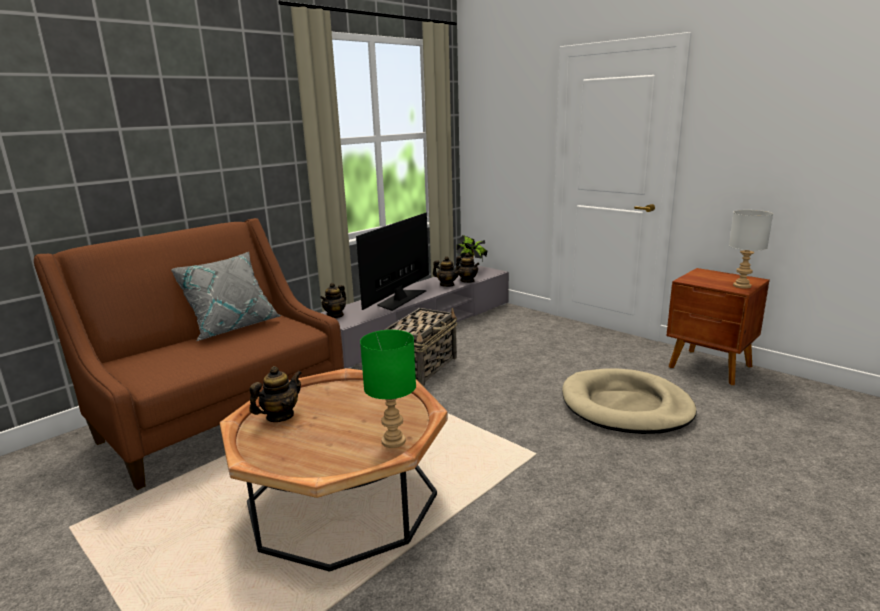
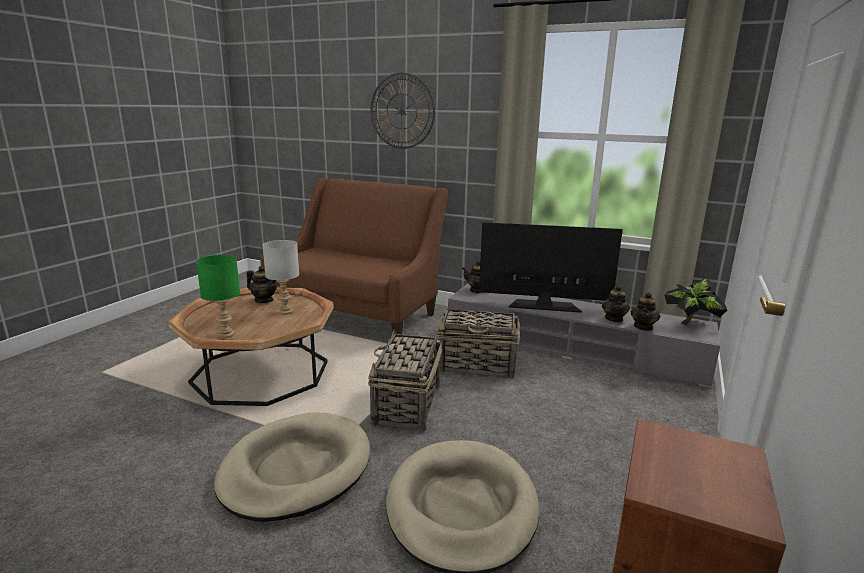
camera: 70 degrees right, 0 degrees up
(166, 128) = (402, 111): none -> wall clock
(231, 327) = (380, 257): grey pillow -> none
(476, 410) = (406, 405): none -> basket
(566, 478) = (296, 469): none -> beige dog bed
(741, 286) = (679, 493): grey table lamp -> grey table lamp (285, 311)

